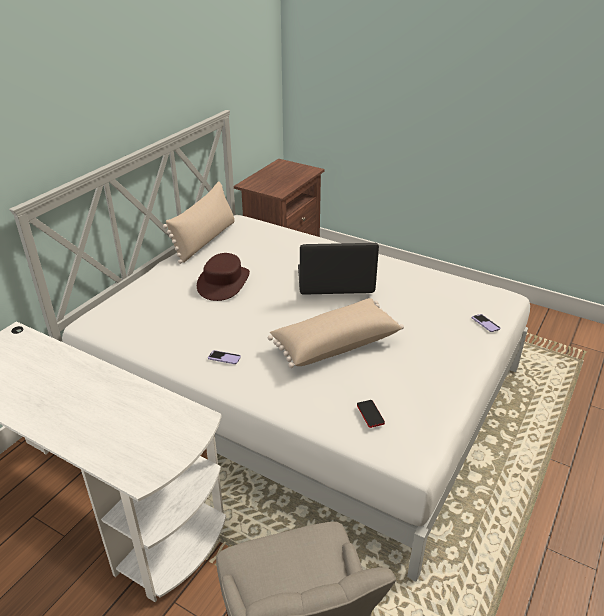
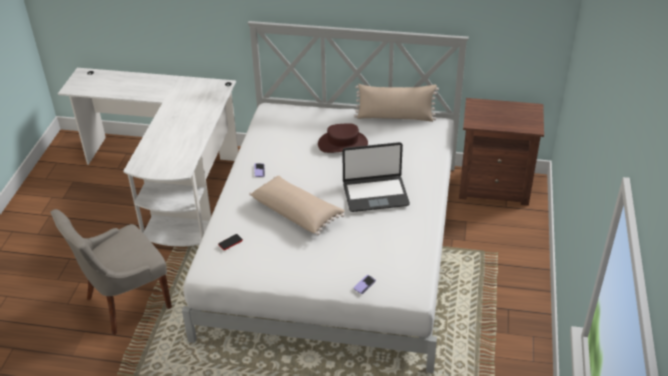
camera: 70 degrees right, 5 degrees up
(335, 281) = (375, 194): laptop -> laptop turned 105 degrees clockwise

